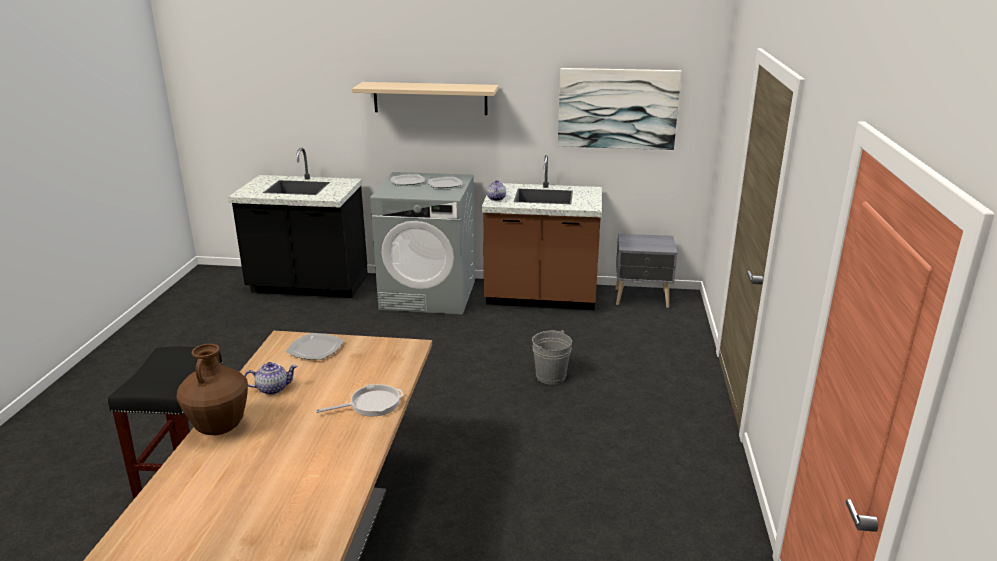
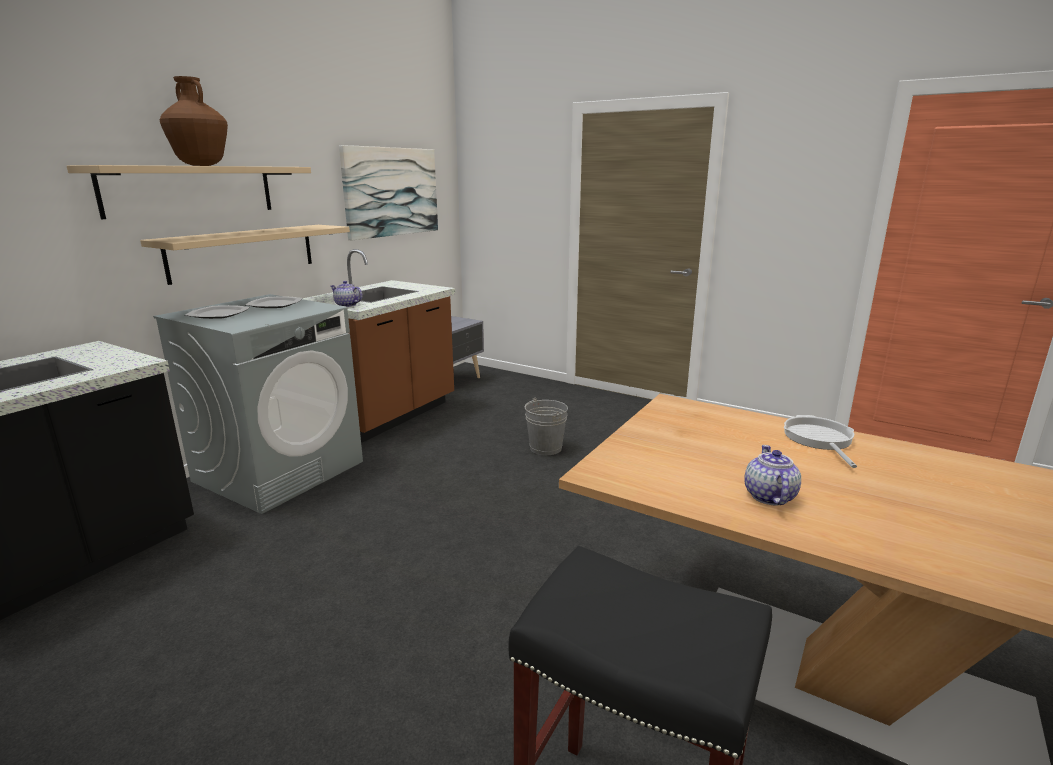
camera: 65 degrees left, 5 degrees down
(219, 428) = (901, 552): brown vase -> brown vase (202, 165)
(316, 348) = (647, 454): plate -> none
(461, 142) = (243, 252): none -> beige shelf

